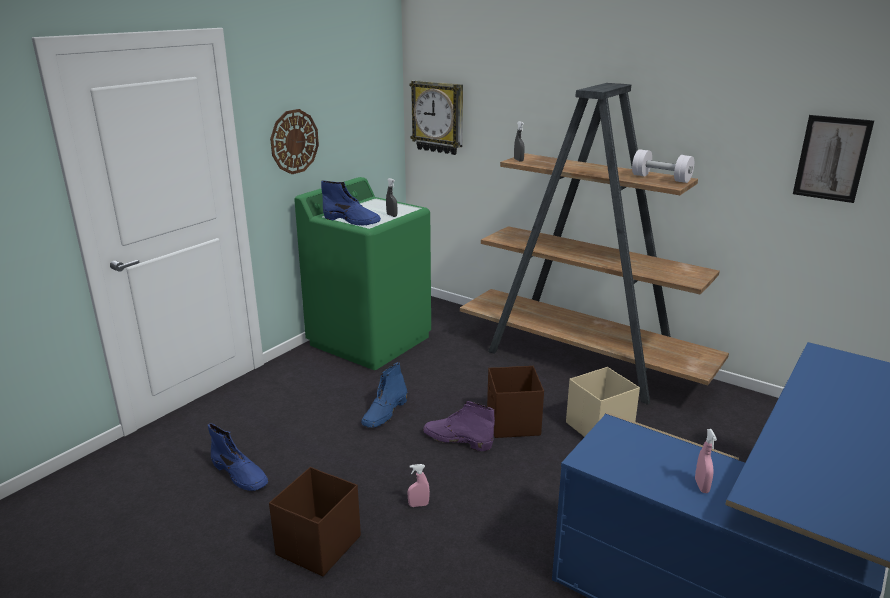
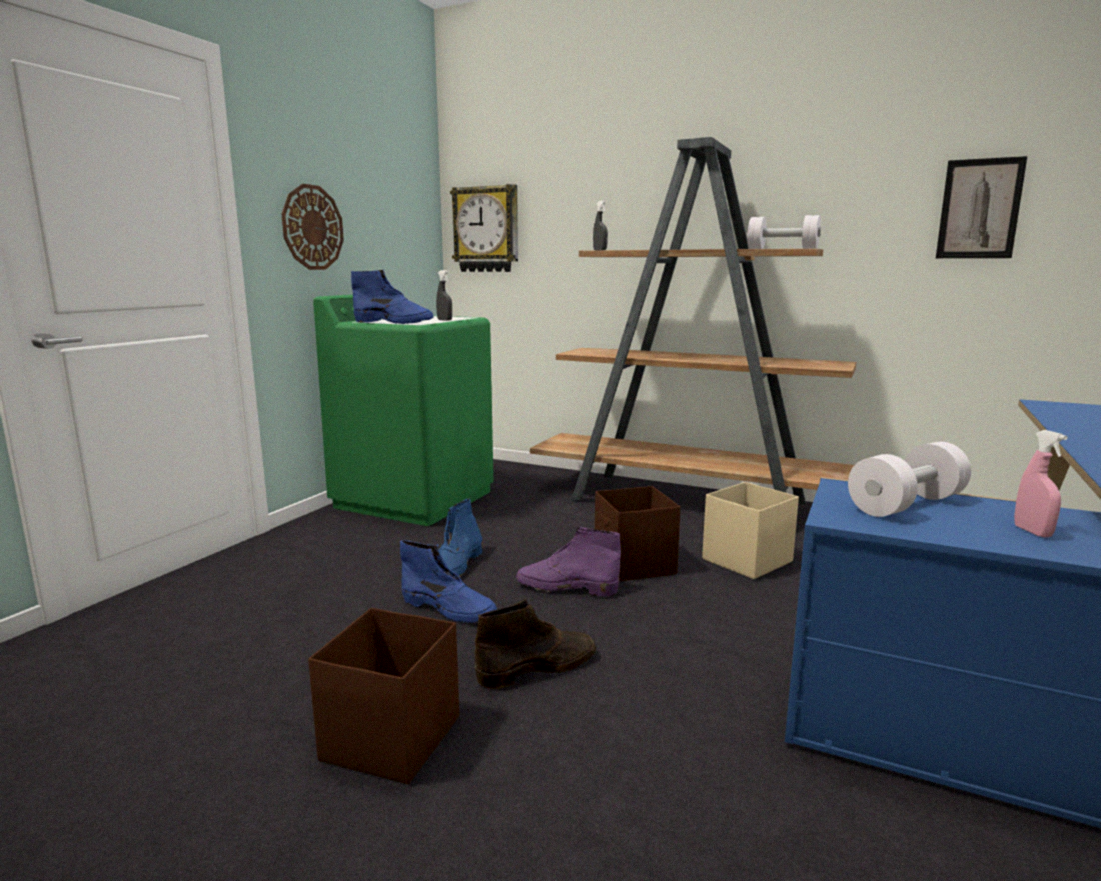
camera: 10 degrees left, 10 degrees down
(240, 475) = (244, 656): blue boot -> blue boot (449, 609)
(418, 505) = (538, 667): pink spray bottle -> brown boot
(641, 449) = (906, 504): none -> white dumbbell

